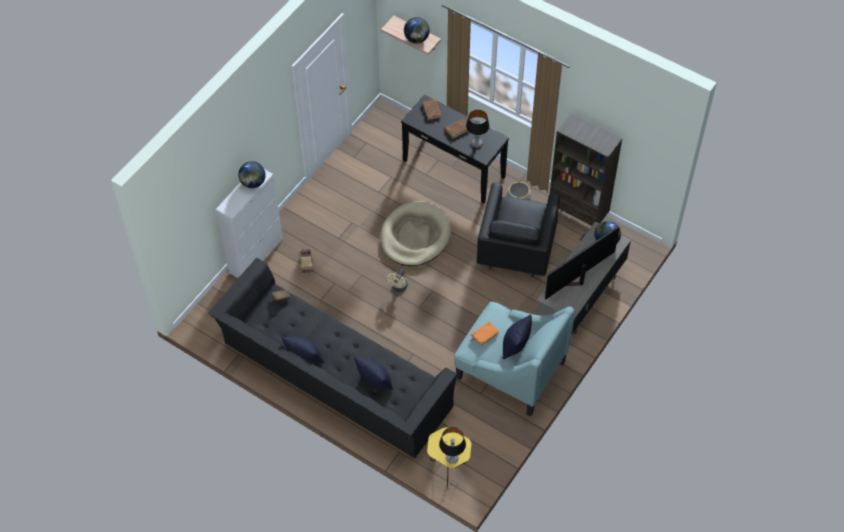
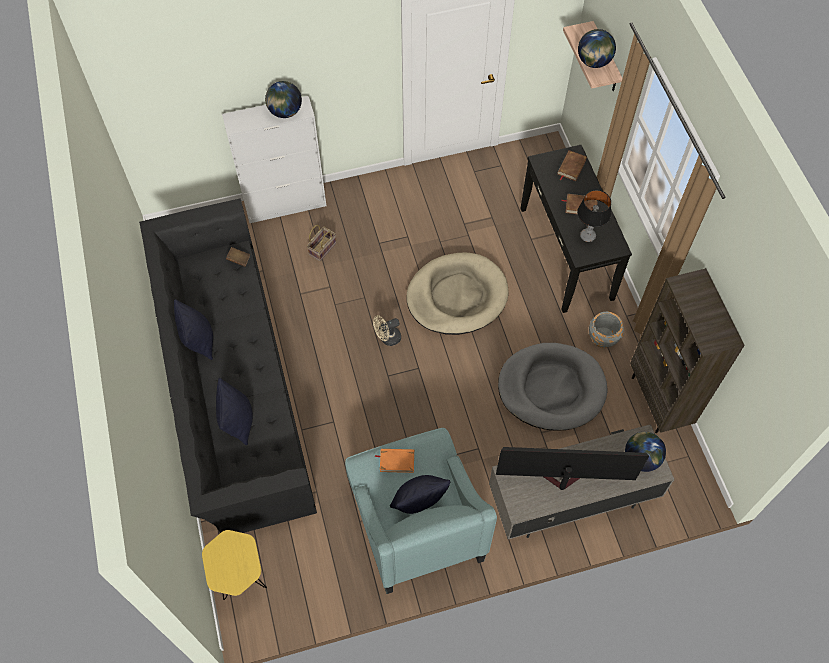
camera: 40 degrees right, 5 degrees up
(452, 458) = (221, 578): table lamp -> none
(516, 249) = (551, 388): black armchair -> grey dog bed

